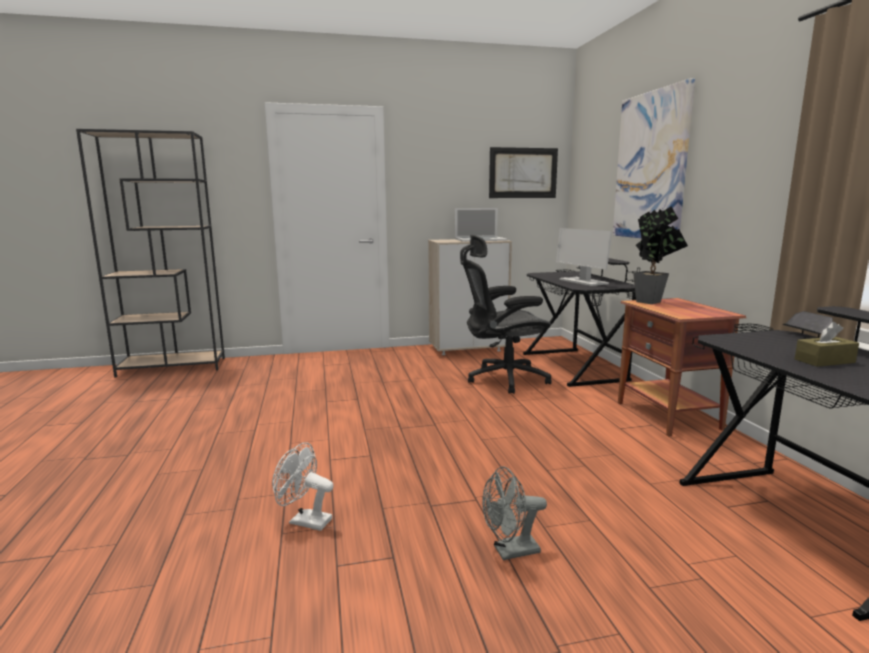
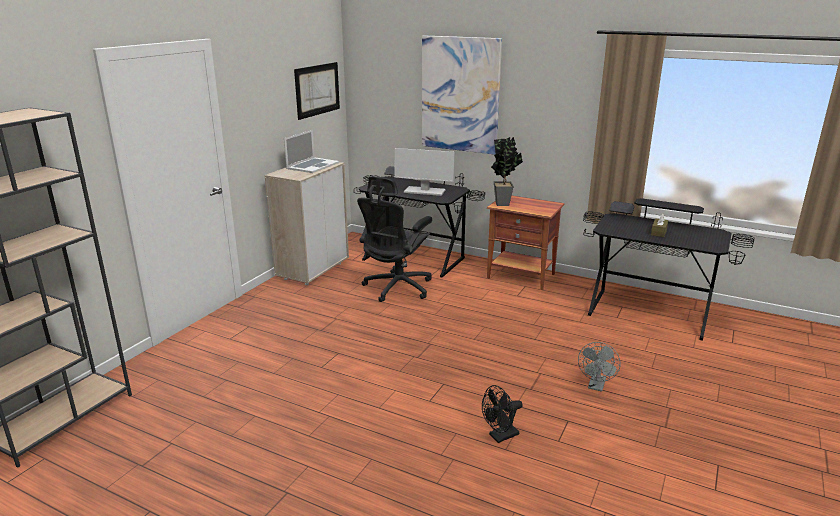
camera: 50 degrees left, 10 degrees up
(304, 521) = (500, 436): white fan -> black fan

